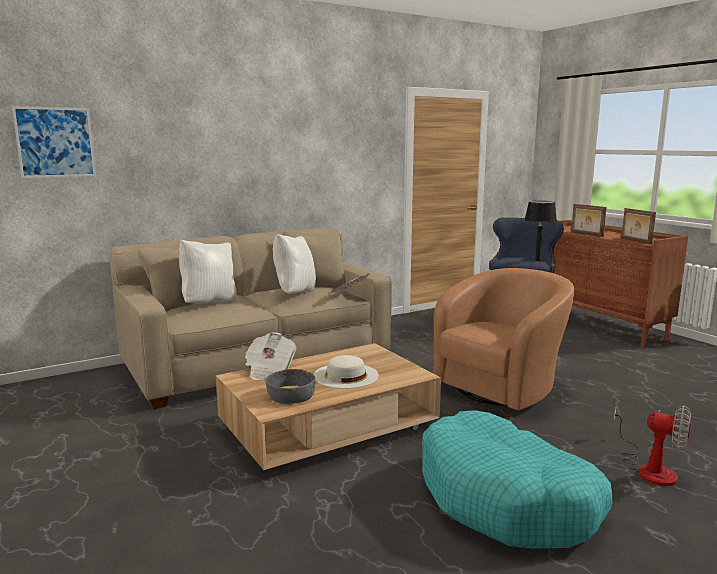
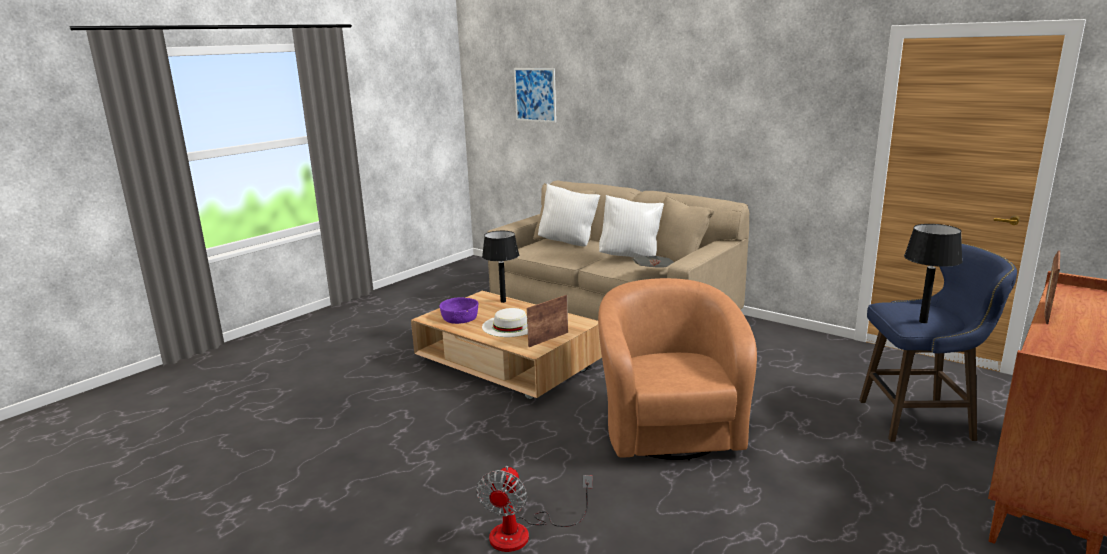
camera: 70 degrees right, 5 degrees up
(269, 370) = (503, 301): newspaper -> black table lamp
(290, 395) = (459, 317): grey bowl -> purple bowl
(501, 387) = (669, 429): brown armchair -> brown armchair turned 120 degrees counterclockwise
(506, 499) = (430, 454): turquoise dog bed -> none
(635, 241) = (1047, 347): picture frame -> picture frame (548, 339)

